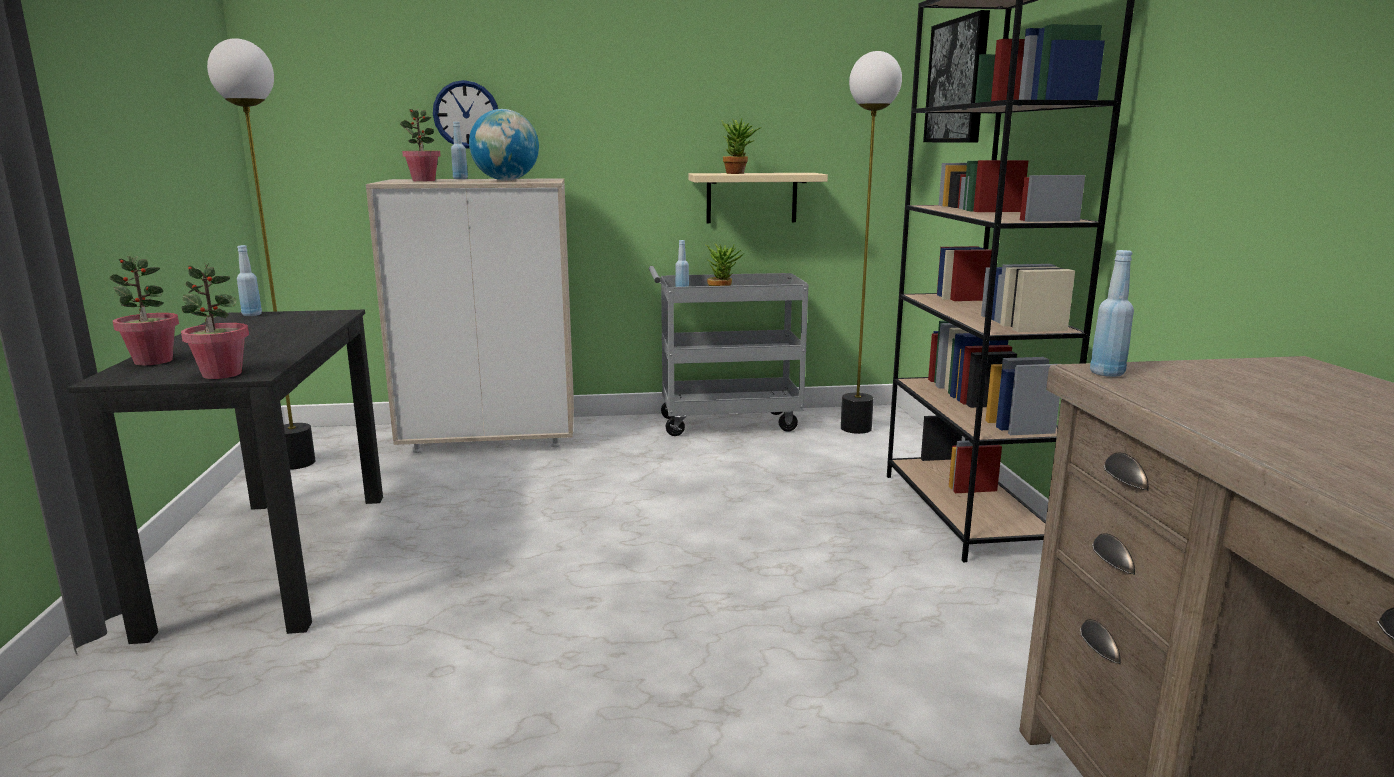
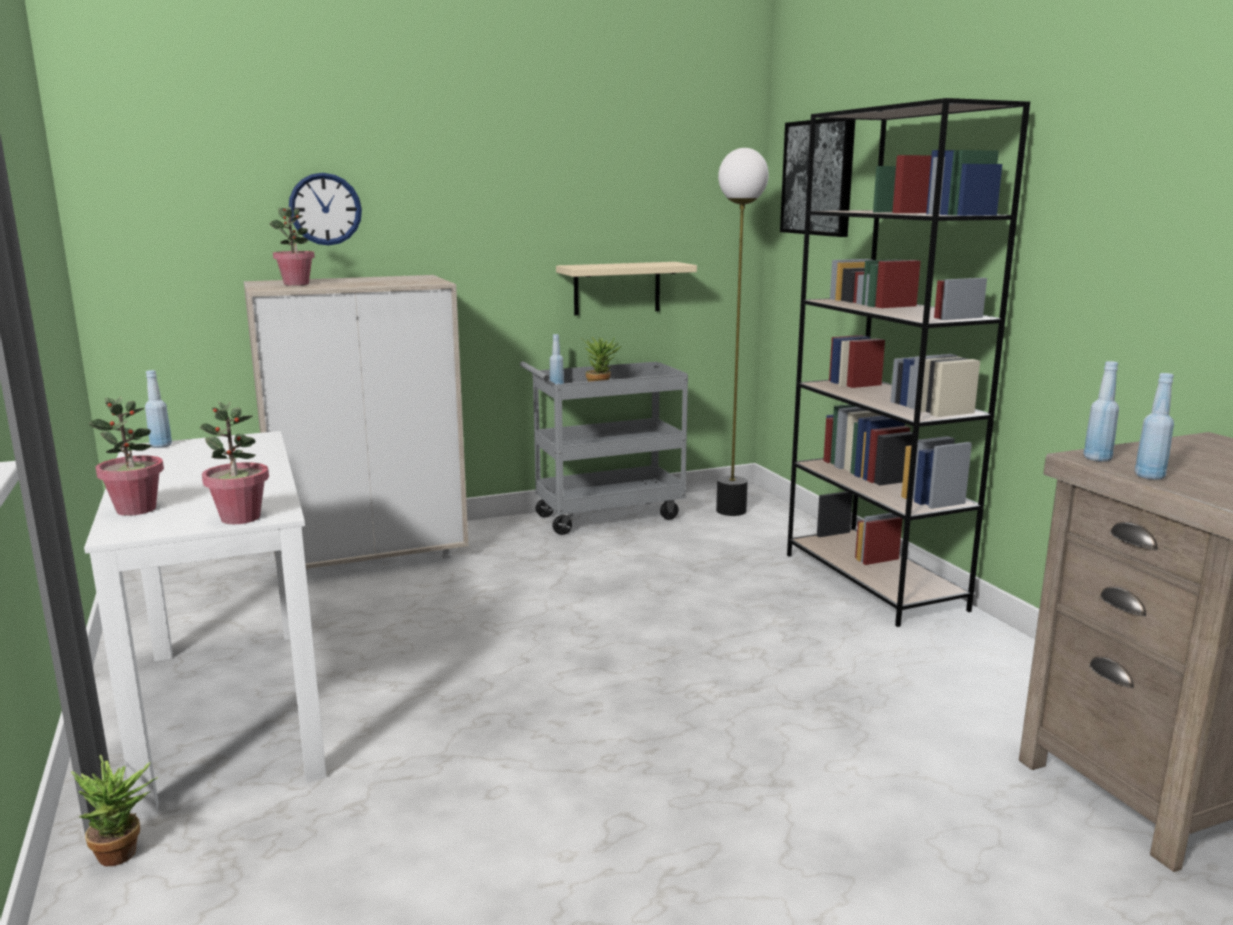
camera: 15 degrees left, 0 degrees up
(277, 557) = (230, 708): black desk -> white desk
(297, 463) = (167, 604): floor lamp -> none
(460, 179) = (326, 279): blue bottle -> blue bottle (1149, 476)
(506, 180) = (386, 281): globe -> none
(739, 173) = (610, 265): potted plant -> potted plant (125, 854)

